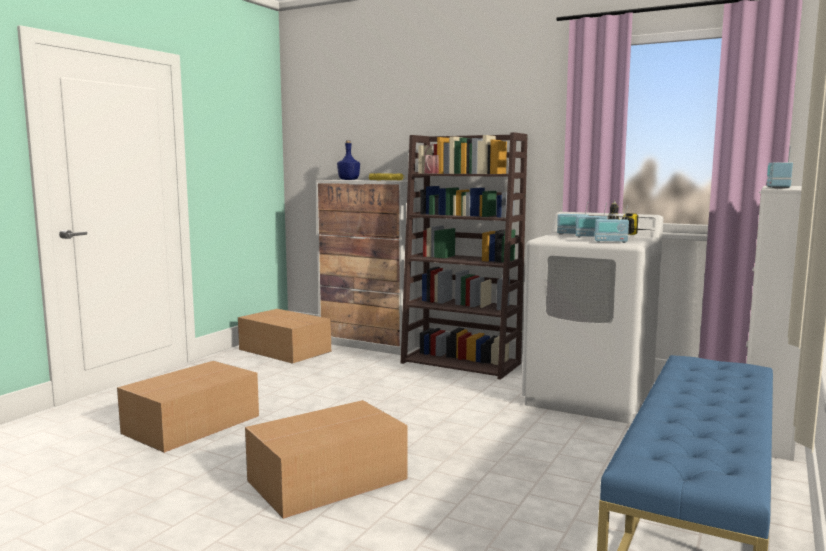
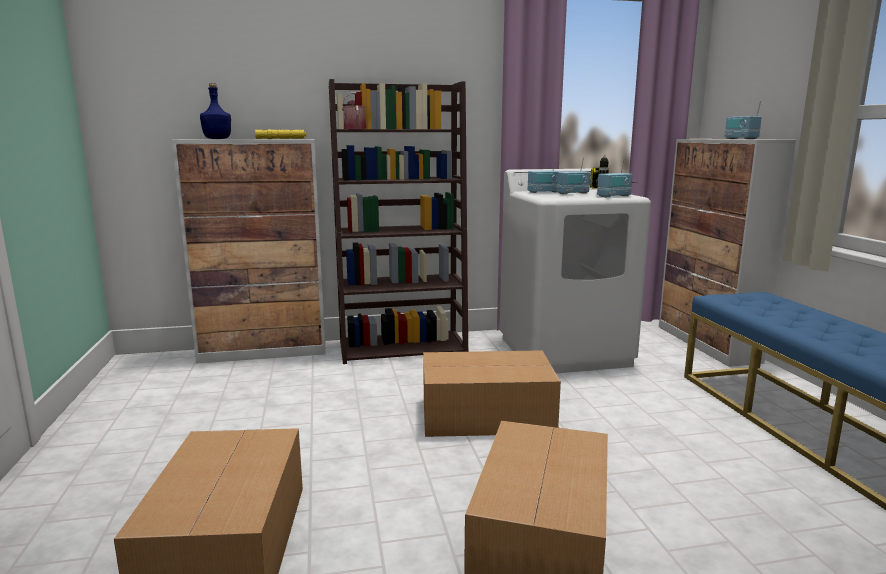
camera: 40 degrees left, 5 degrees up
(284, 350) = (165, 385): cardboard box -> cardboard box (484, 415)

